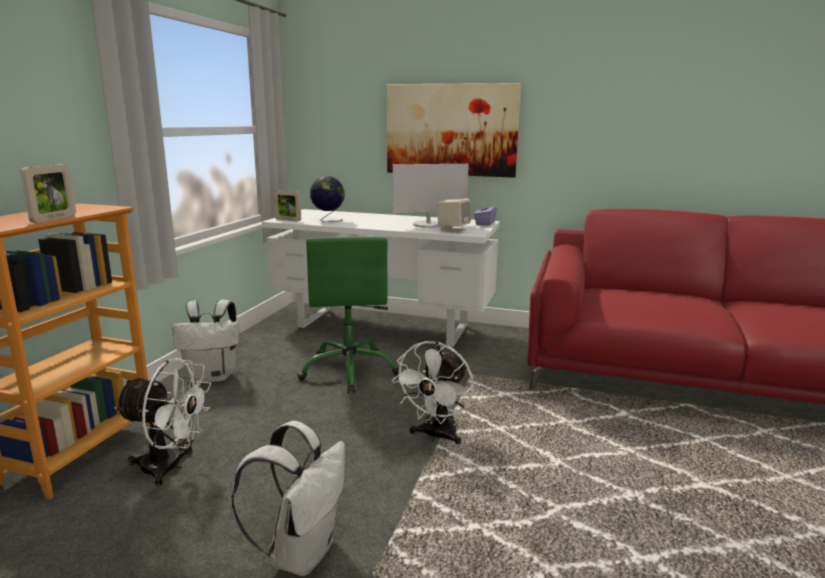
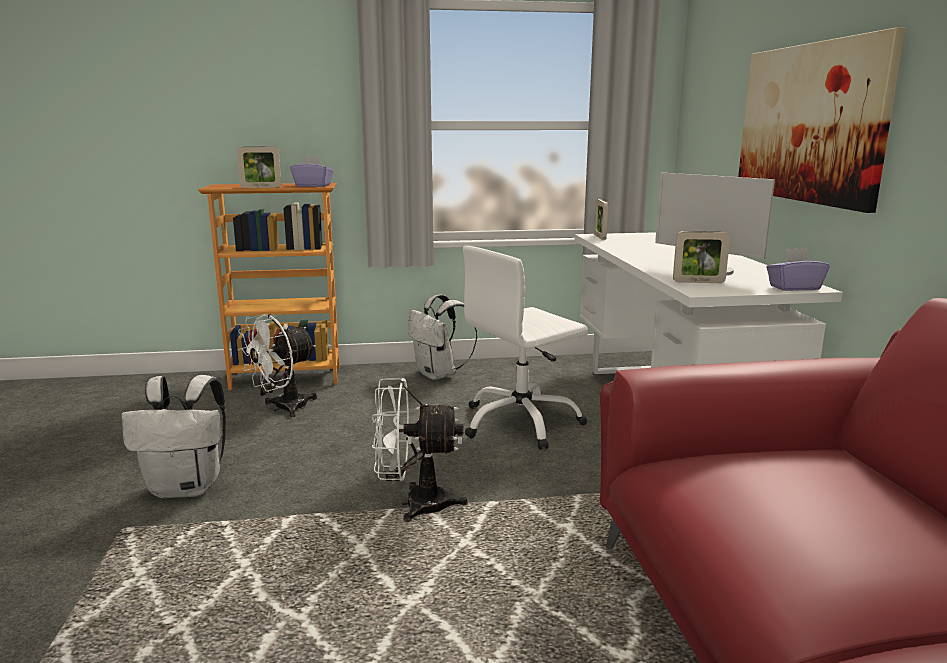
camera: 65 degrees right, 0 degrees up
(95, 208) = (313, 186): none -> purple tissue box
(170, 467) = (283, 408): white fan -> white fan turned 60 degrees clockwise
(328, 220) = (633, 244): globe -> none
(350, 370) = (521, 423): green office chair -> white office chair
(453, 230) = (698, 282): beige speaker -> picture frame

